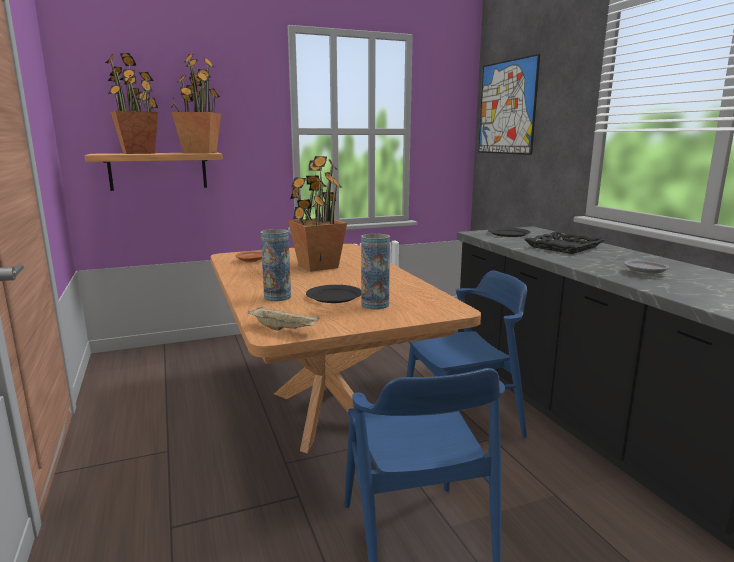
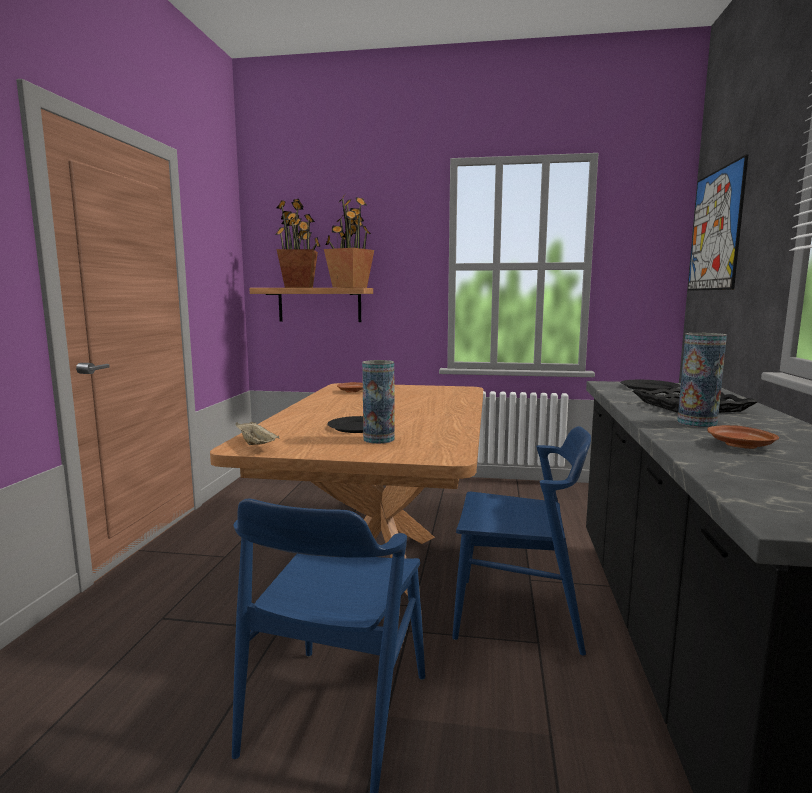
camera: 30 degrees right, 5 degrees down
(277, 297) = (308, 421): vase -> vase (697, 423)
(317, 266) = (400, 402): potted plant -> none
(645, 273) = (740, 446): grey plate -> brown plate

